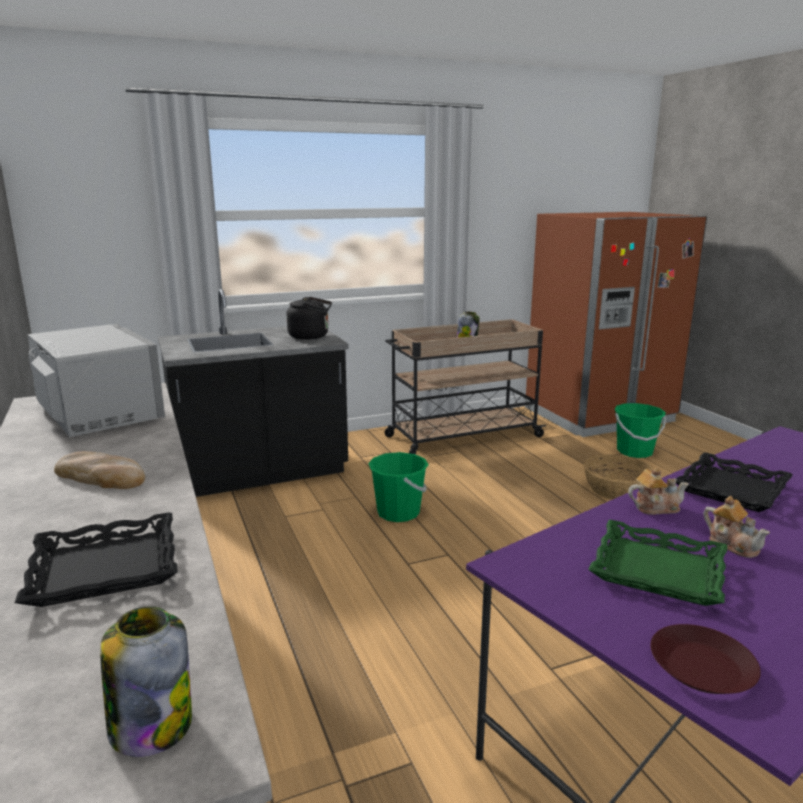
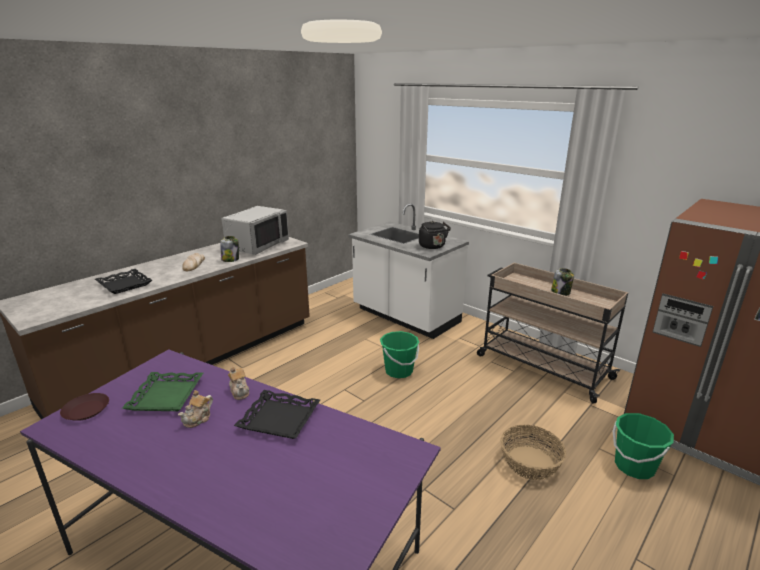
camera: 65 degrees right, 5 degrees up
(151, 724) = (44, 312): jar -> jar (230, 259)
(260, 473) = (405, 316): black counter -> white counter

